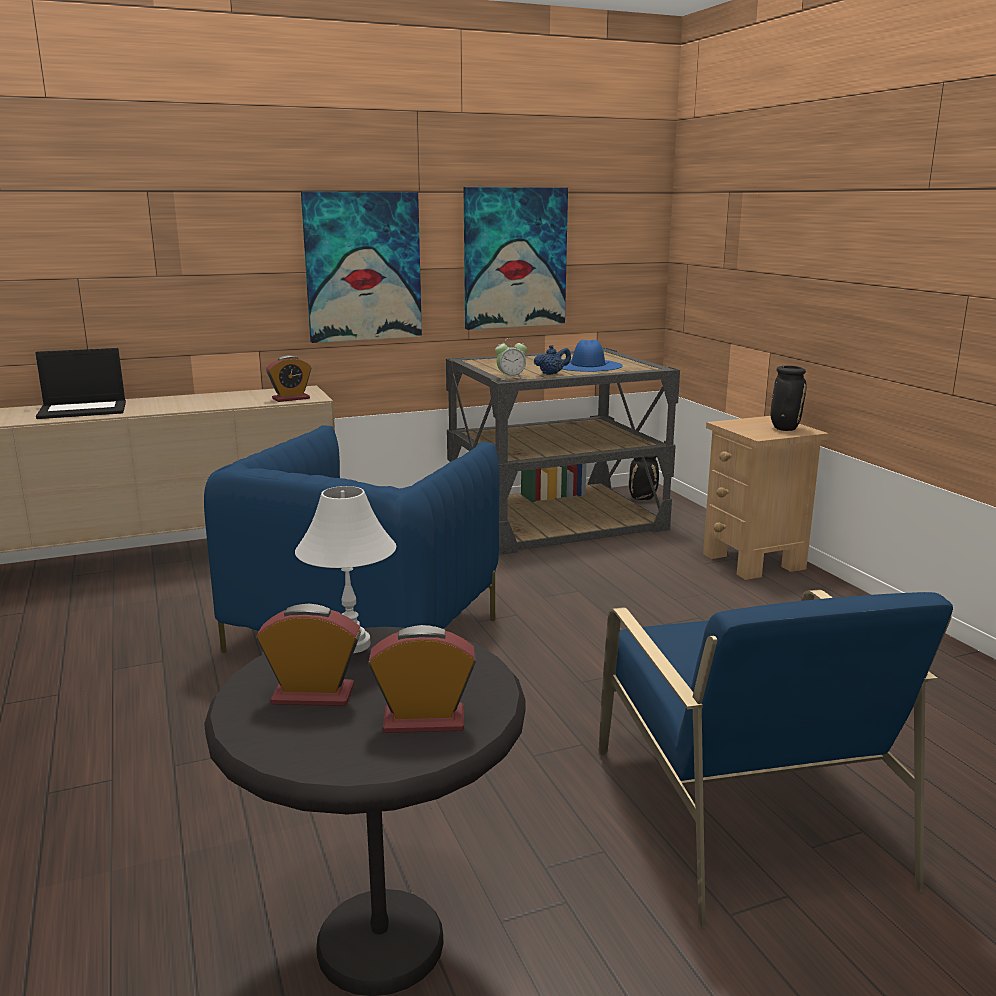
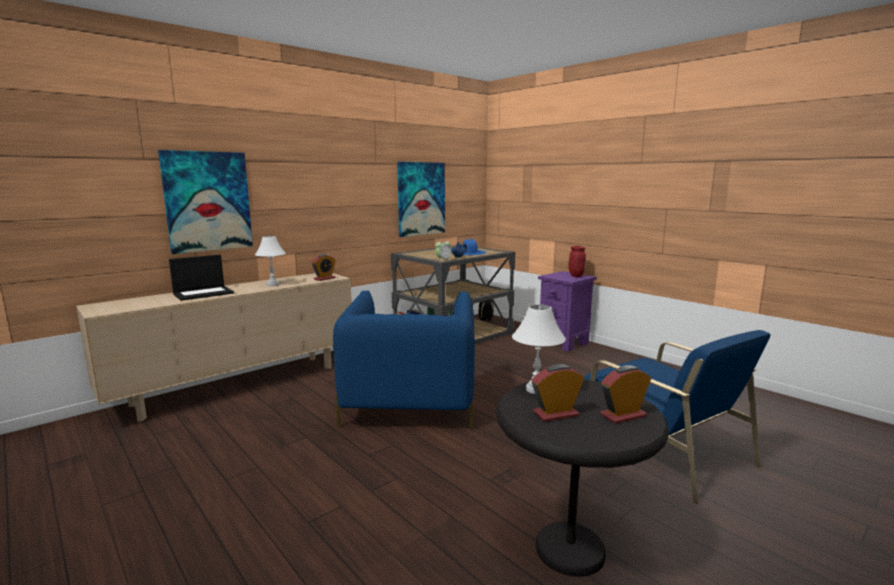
camera: 20 degrees left, 5 degrees down
(199, 403) = (273, 284): none -> white table lamp
(363, 267) = (349, 204): picture -> picture (208, 201)
(752, 562) = (563, 343): beige nightstand -> purple nightstand
(784, 428) = (575, 276): black vase -> red vase

